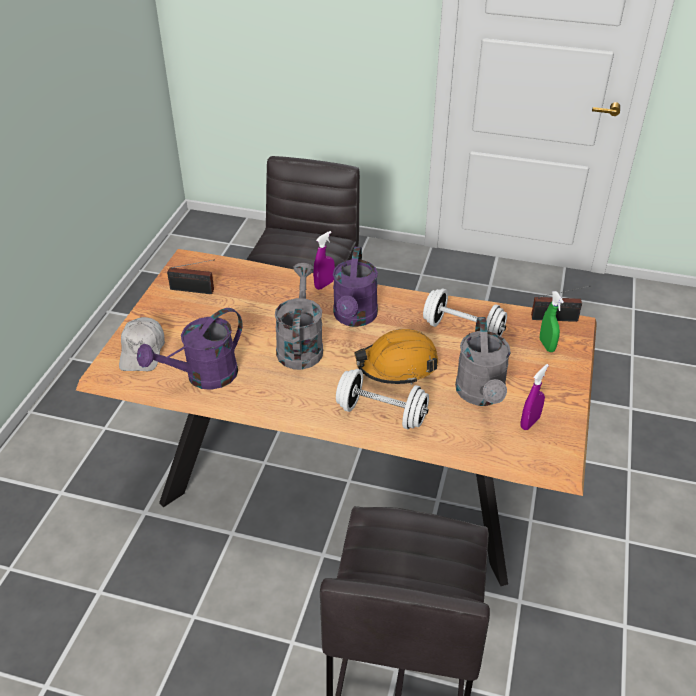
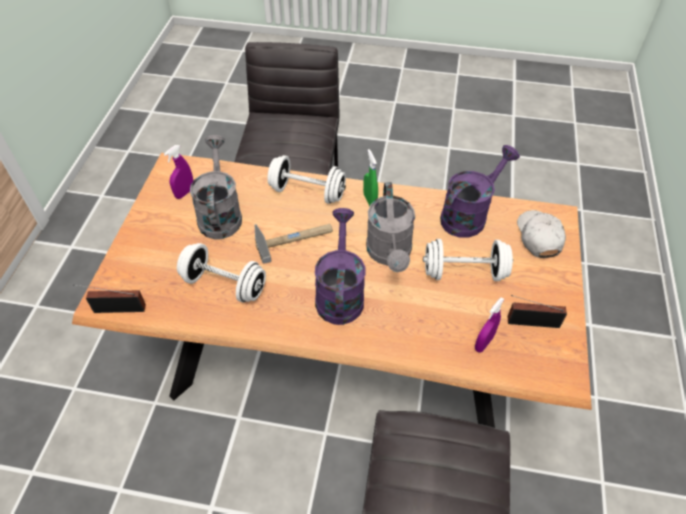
camera: 175 degrees right, 10 degrees up
(233, 327) = (464, 272): none -> white dumbbell
(324, 284) = (381, 342): purple spray bottle -> purple spray bottle (483, 343)
(397, 366) = (293, 238): orange hard hat -> hammer
(547, 345) = (142, 271): green spray bottle -> green spray bottle (370, 200)

